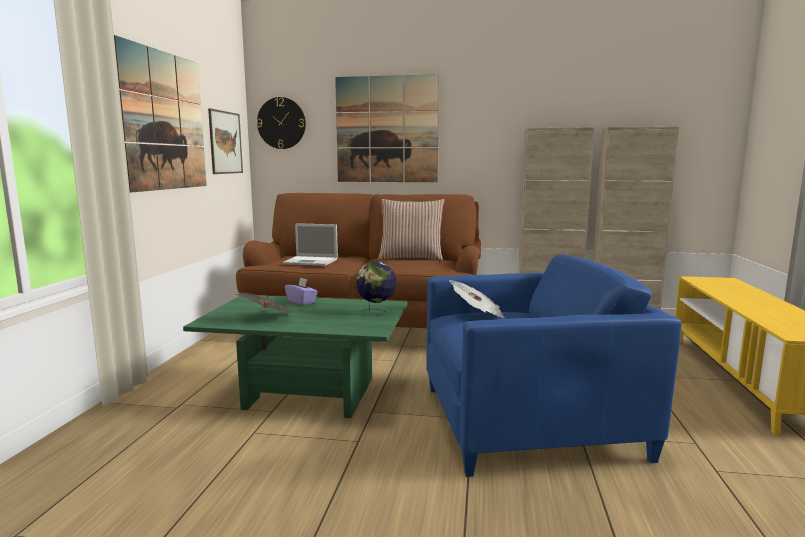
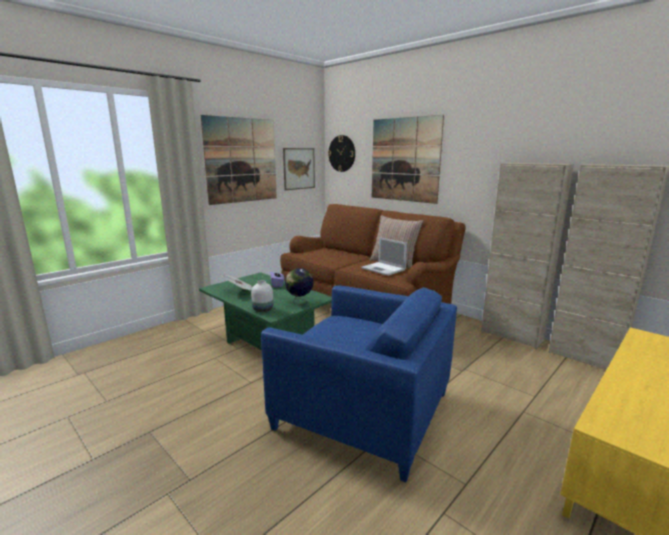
camera: 35 degrees right, 5 degrees up
(312, 261) = (323, 255): laptop -> laptop (384, 269)
(346, 328) = (262, 310): none -> white vase
(477, 314) = (351, 320): newspaper -> none

